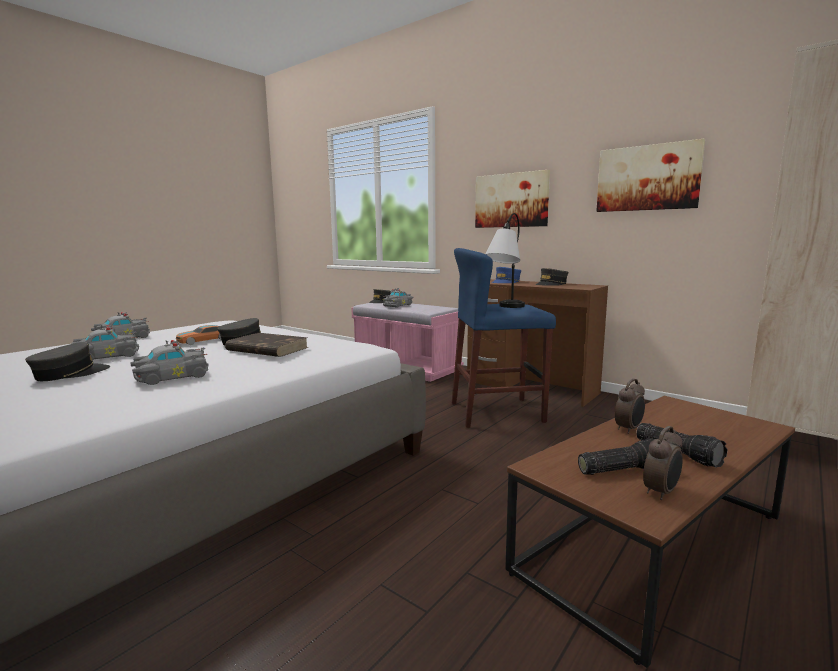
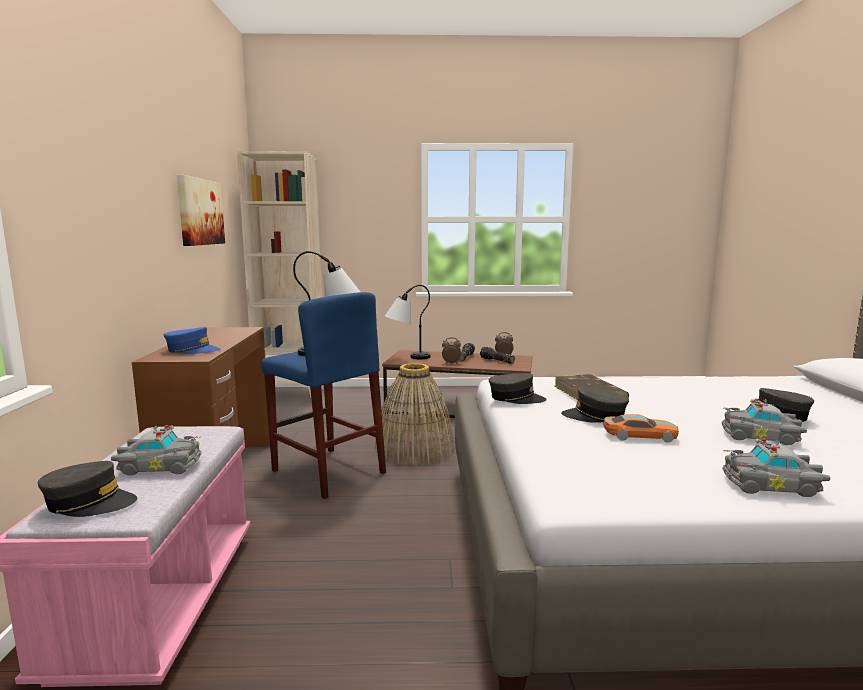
camera: 130 degrees left, 0 degrees up
(170, 377) = (682, 392): grey toy car -> none
(505, 453) = (414, 448): none -> basket
(511, 200) = (120, 225): picture -> none
(551, 284) = (213, 337): grey cap -> grey cap (516, 398)
(700, 414) = (407, 358): none -> table lamp

